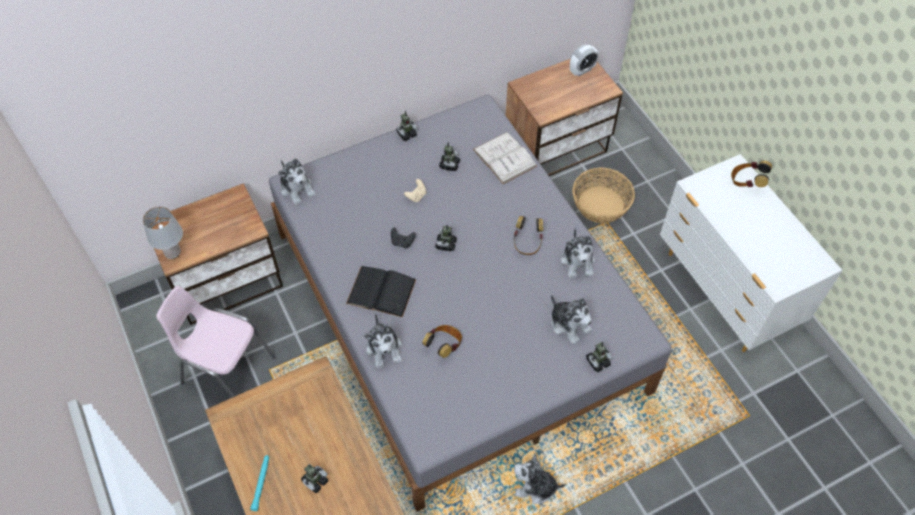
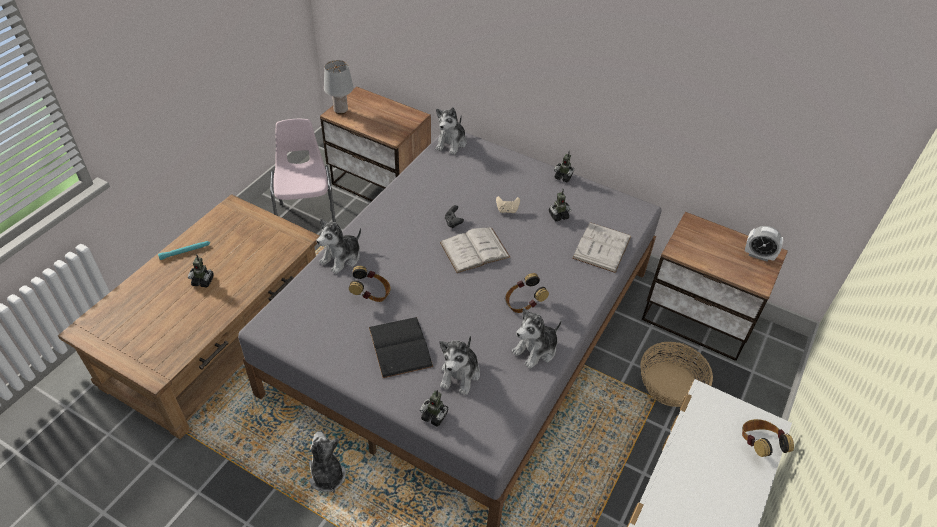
camera: 55 degrees right, 10 degrees down
(381, 291) = (395, 232): black book -> black book (400, 347)
(446, 244) = (474, 250): toy robot -> white book

